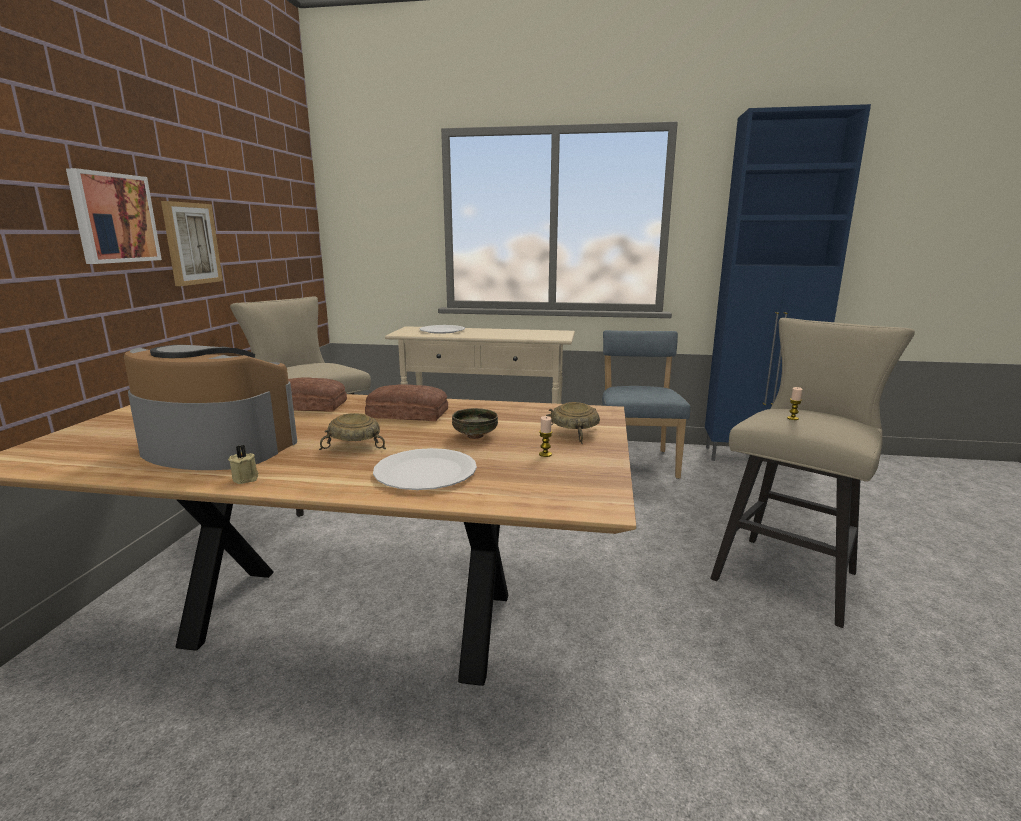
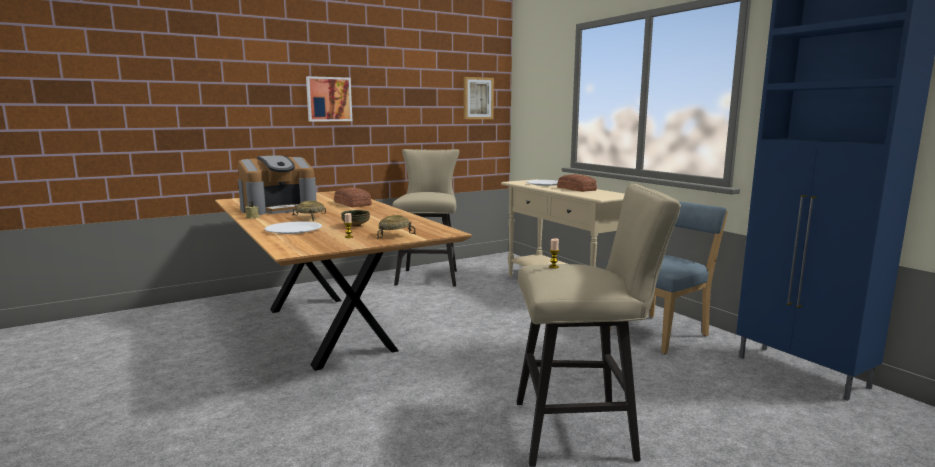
camera: 50 degrees right, 5 degrees down
(191, 243) = (380, 113): picture -> picture (478, 98)
(216, 447) = (278, 208): coffee machine -> coffee machine turned 75 degrees clockwise
(407, 413) = (370, 214): bread -> bread (576, 189)

